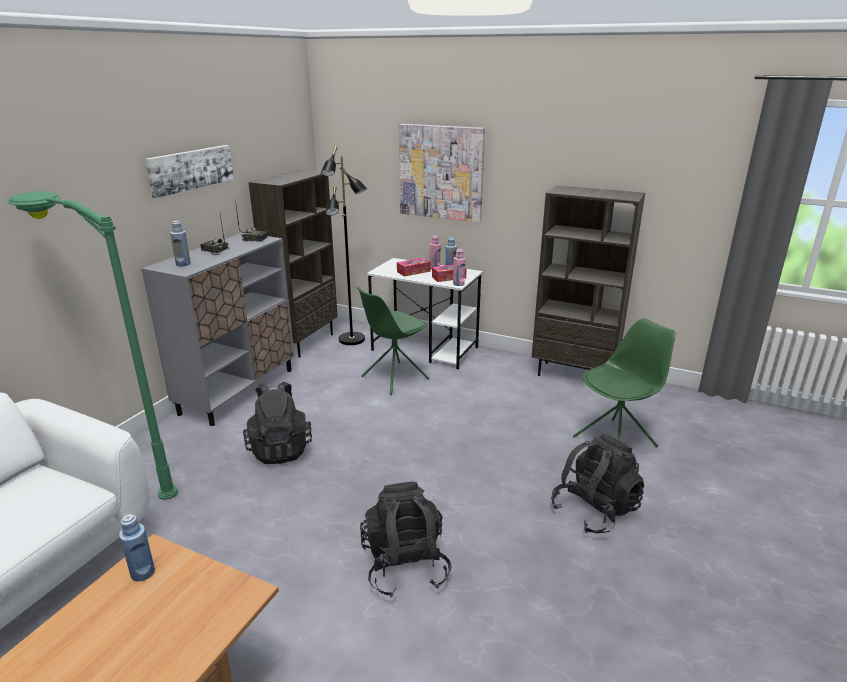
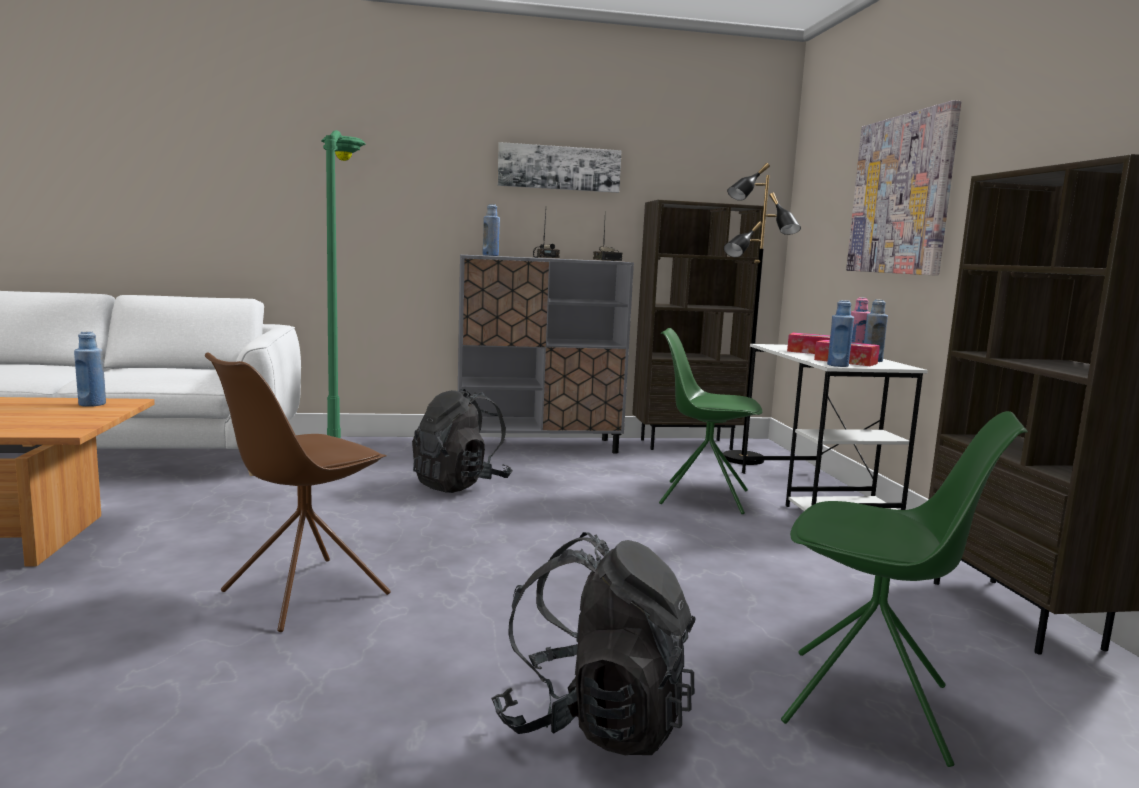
camera: 55 degrees right, 15 degrees down
(405, 566) = (302, 594): black backpack -> brown chair
(458, 284) = (837, 365): pink bottle -> blue bottle

